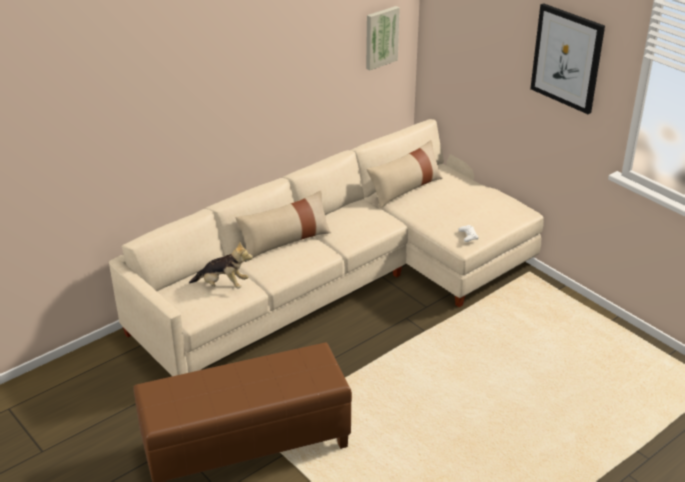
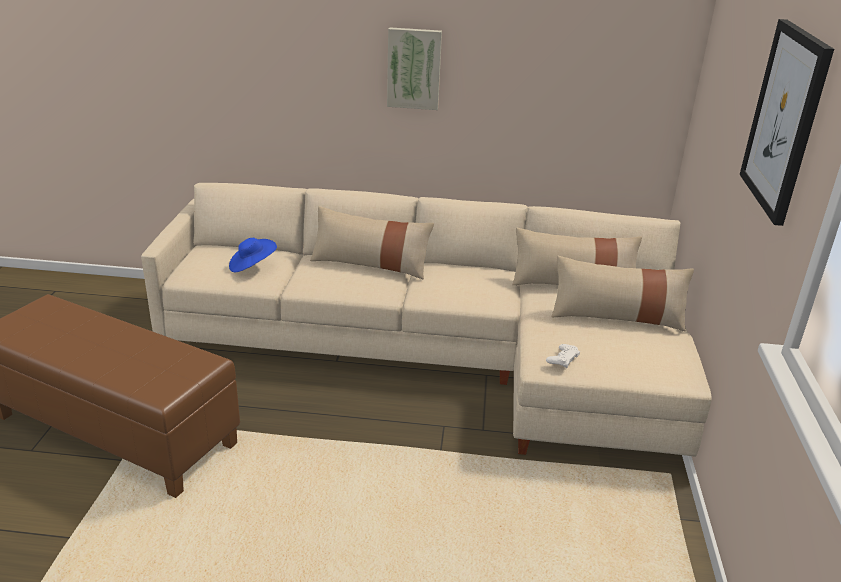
camera: 45 degrees right, 5 degrees down
(223, 285) = (252, 266): plush toy -> blue hat
(380, 37) = (623, 74): picture -> picture (414, 68)
(455, 197) = (617, 316): none -> beige pillow

